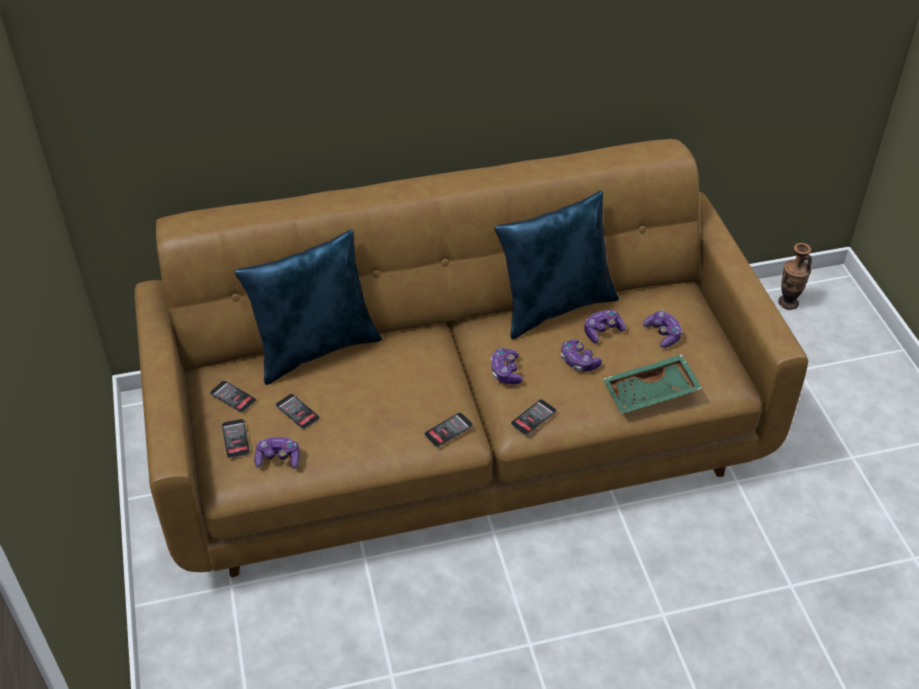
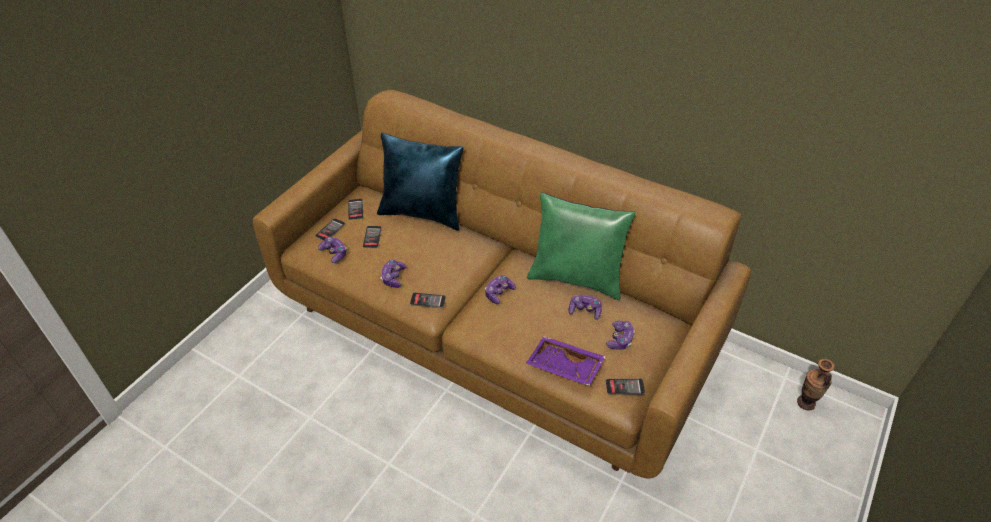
camera: 45 degrees right, 0 degrees up
(533, 417) = (479, 328): phone -> phone (625, 387)
(555, 306) = (577, 278): blue pillow -> green pillow
(578, 361) = (546, 317): game controller -> game controller (393, 277)
(651, 393) = (564, 367): green tray -> purple tray

